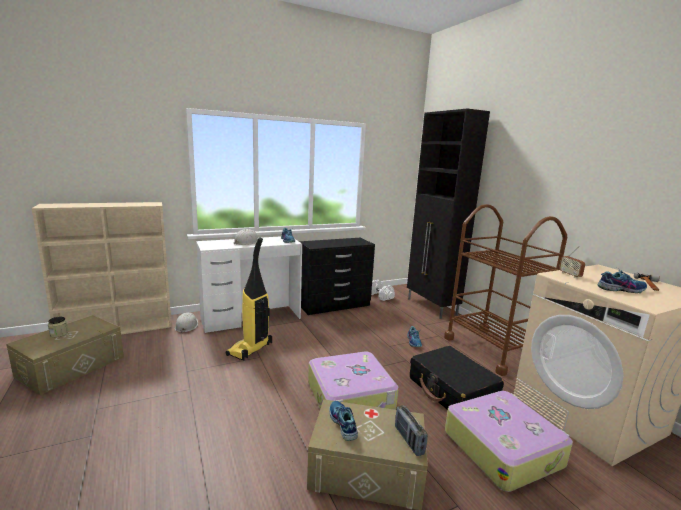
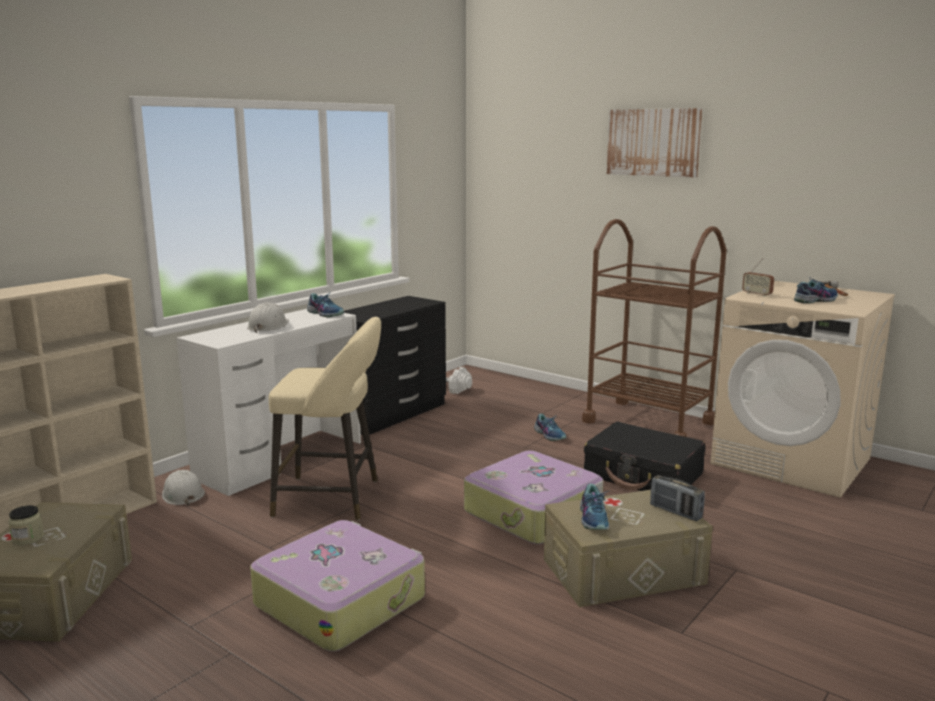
camera: 25 degrees left, 0 degrees up
(250, 350) = (333, 498): vacuum cleaner -> beige stool
(342, 424) = (594, 518): shoe -> shoe turned 135 degrees counterclockwise
(432, 307) = (532, 388): black cabinet -> none
(502, 447) = (737, 512): suitcase -> suitcase (340, 600)
(526, 152) = (653, 142): none -> picture

